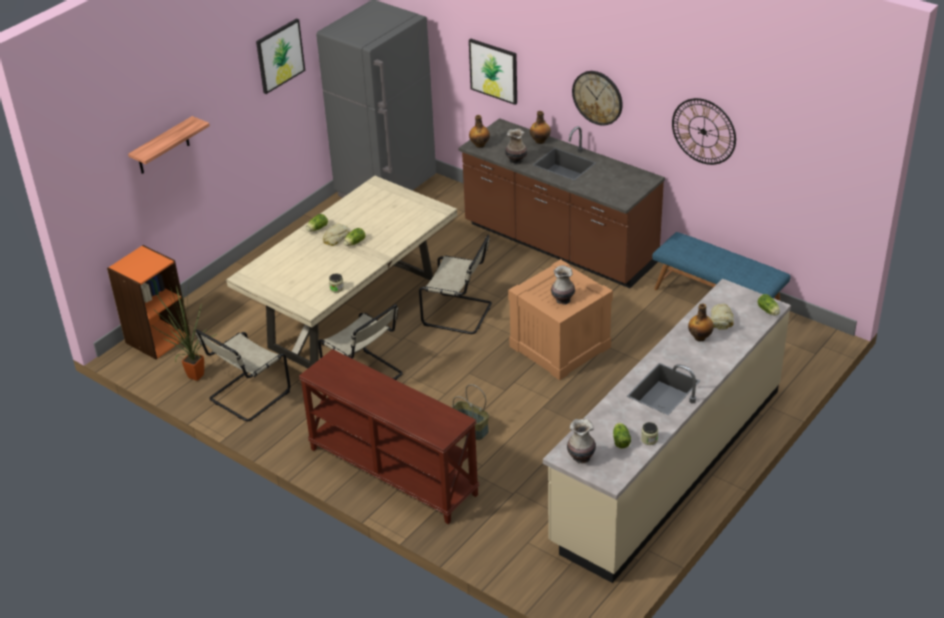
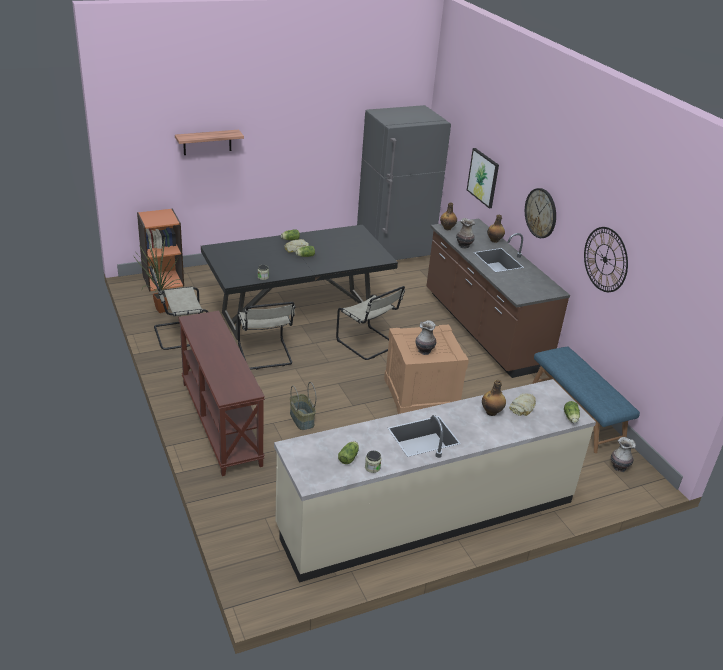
camera: 25 degrees right, 5 degrees down
(279, 55) = (329, 115): picture -> none
(352, 314) = (296, 315): beige dining table -> black dining table
(581, 457) = (304, 455): vase -> vase (619, 467)

